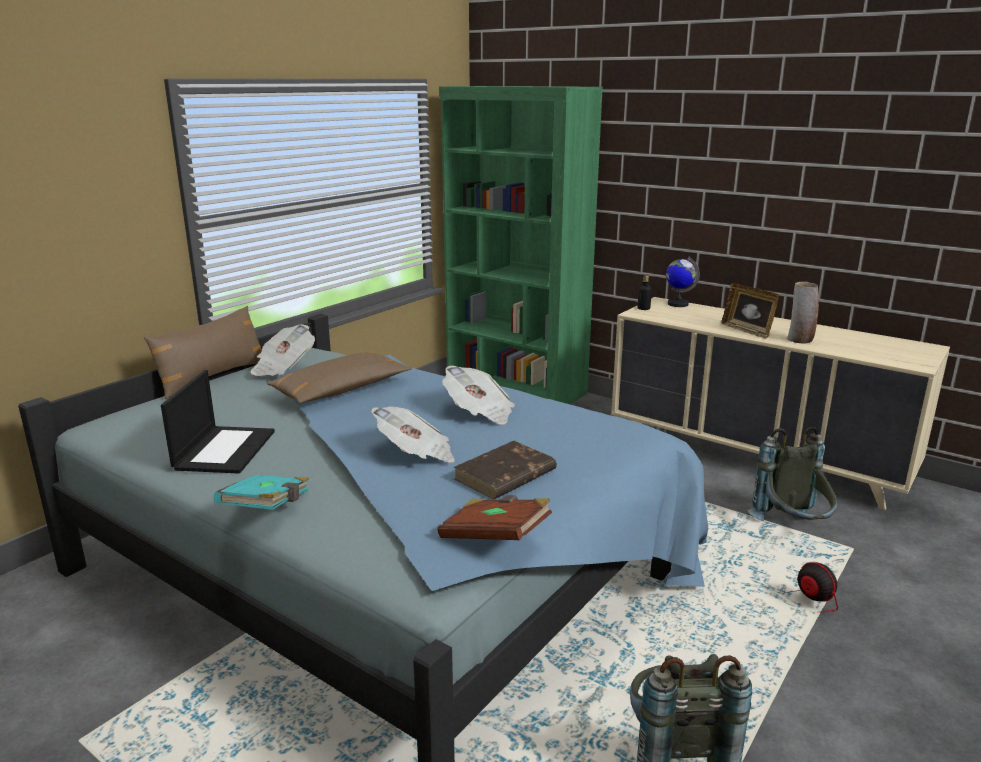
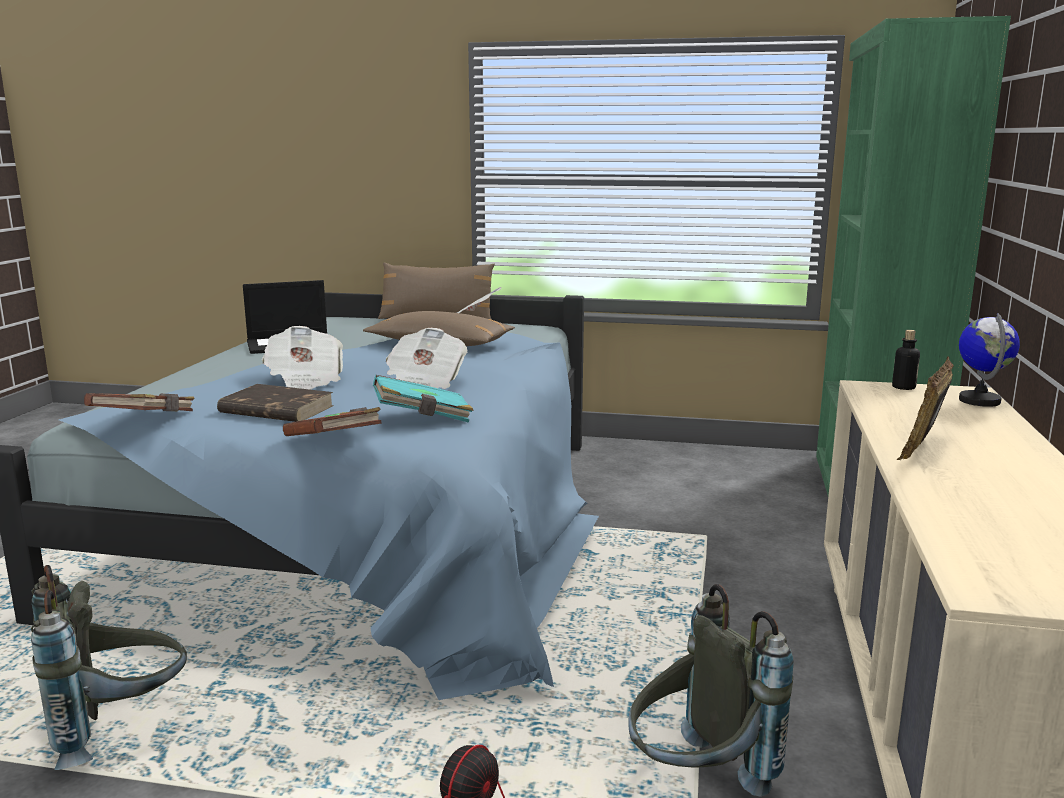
camera: 65 degrees right, 5 degrees down
(268, 508) = (194, 368): turquoise book -> turquoise book (423, 418)
(620, 463) = (334, 444): none -> brown book
(799, 340) = (947, 484): vase -> none

